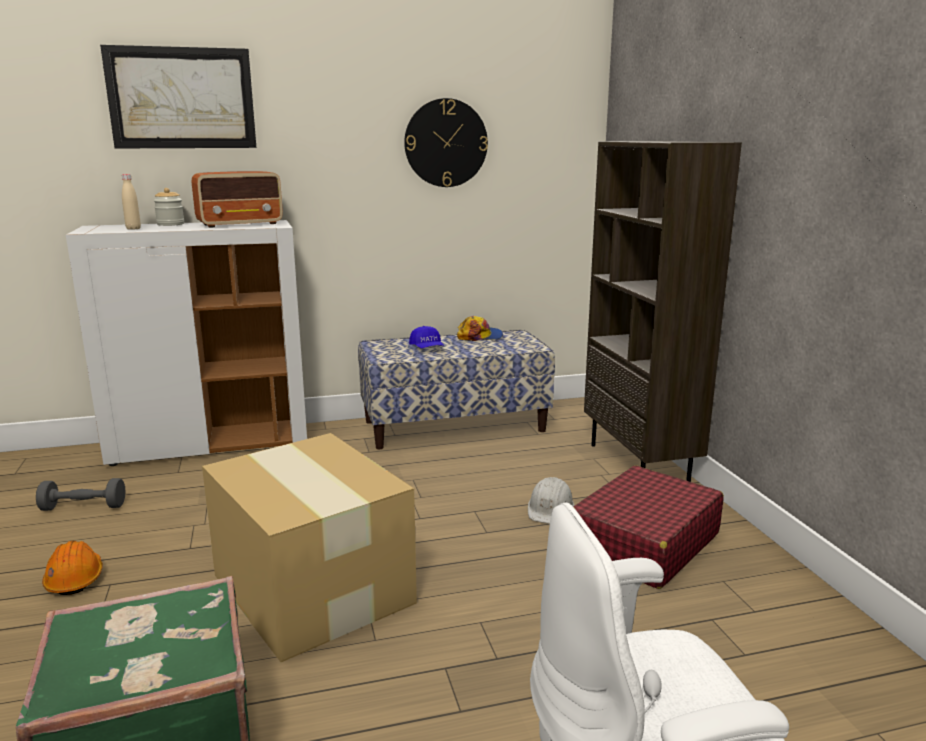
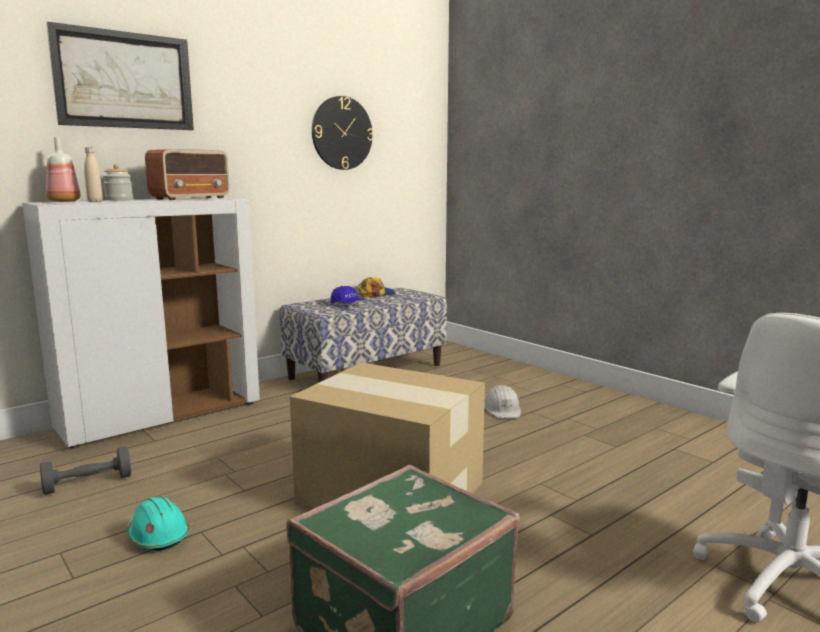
camera: 25 degrees left, 5 degrees down
(75, 579) = (158, 536): orange hard hat -> turquoise hard hat
(114, 226) = (64, 201): none -> bottle
(640, 464) = (528, 374): brown bookcase -> none
(643, 543) = (586, 417): red suitcase -> none

